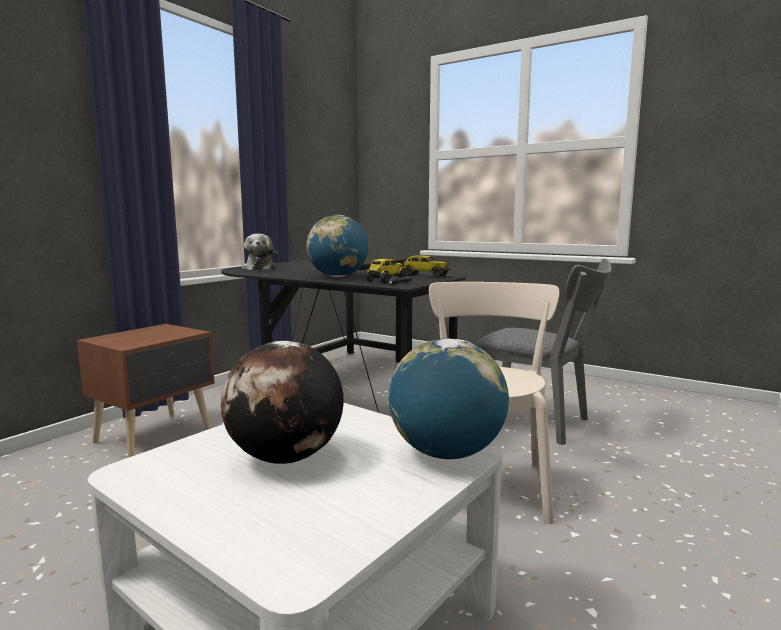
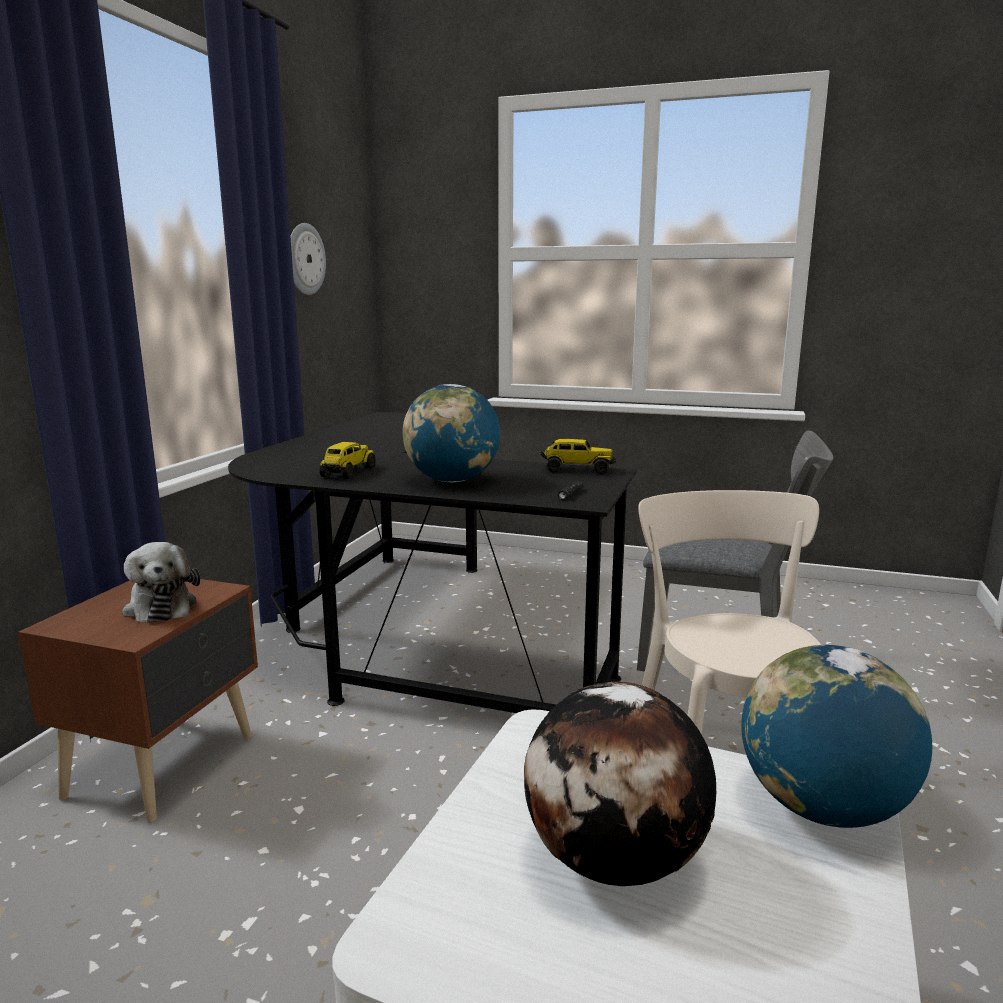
camera: 15 degrees left, 5 degrees up
(259, 268) = (288, 460): plush toy -> plush toy (161, 606)
(302, 158) = (304, 259): none -> wall clock
(386, 280) = (540, 487): toy truck -> toy truck (348, 473)

